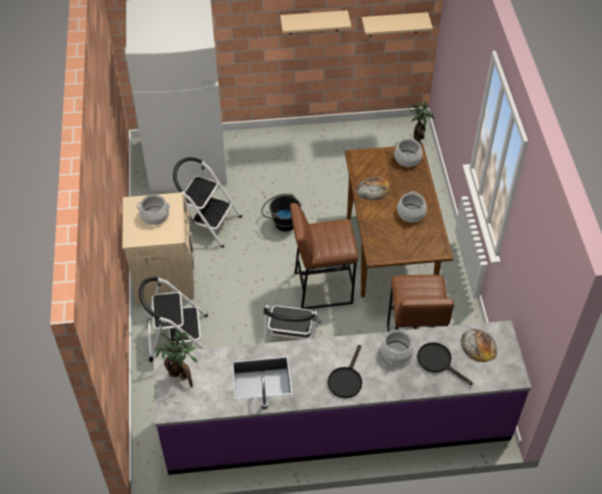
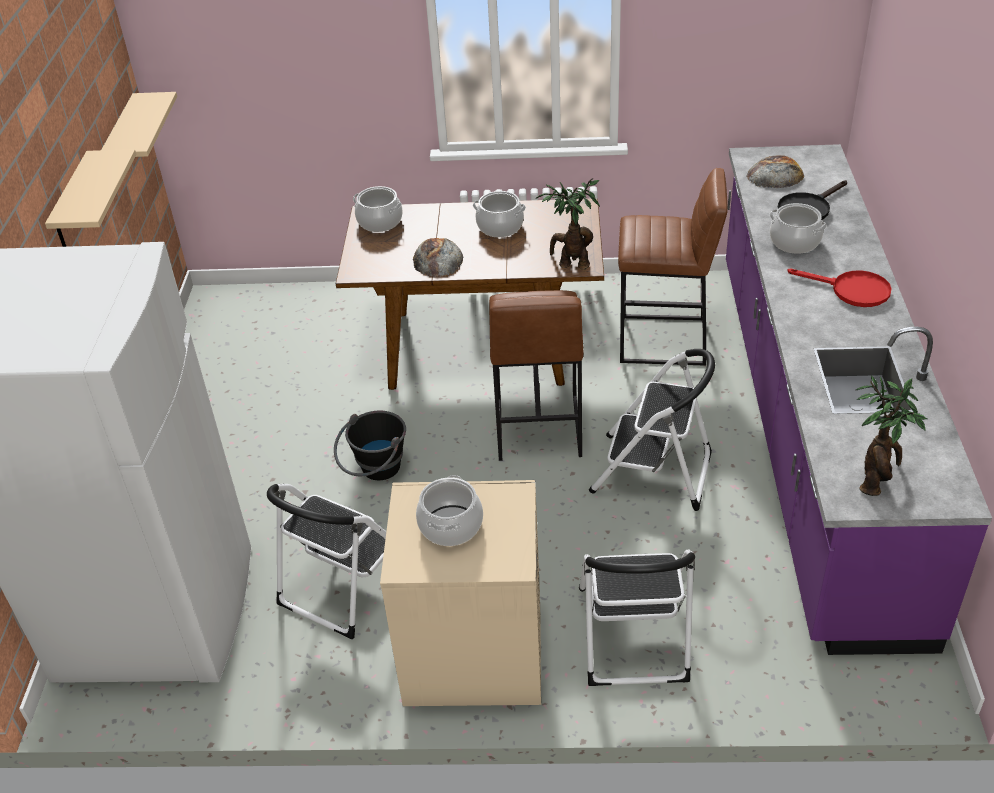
camera: 80 degrees left, 10 degrees down
(346, 379) = (852, 290): black frying pan -> red frying pan
(418, 139) = (244, 298): potted plant -> potted plant (571, 263)

